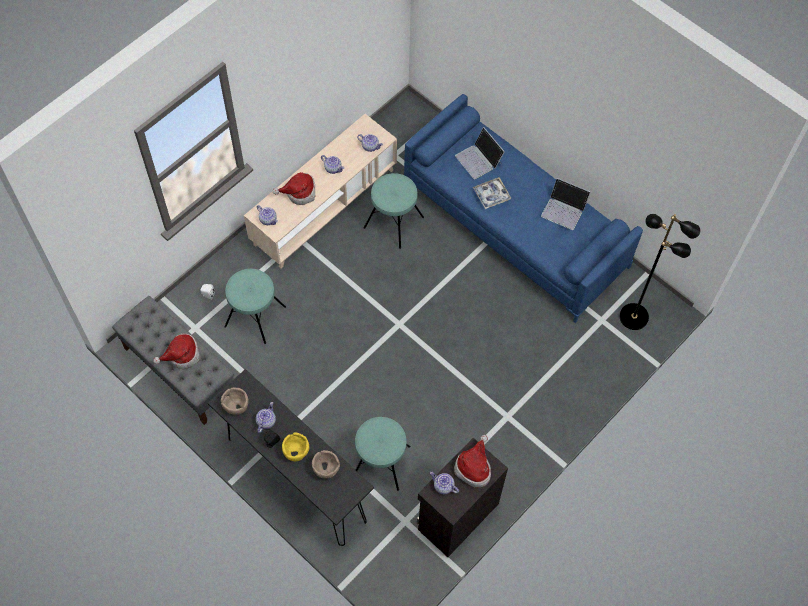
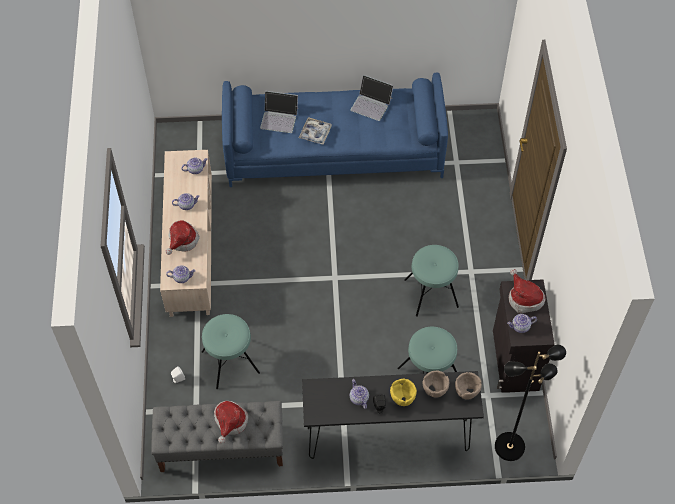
camera: 45 degrees left, 5 degrees down
(236, 406) = (327, 408): brown bowl -> brown bowl (467, 391)
(393, 222) = (252, 216): turquoise stool -> turquoise stool (431, 293)
(564, 210) = (371, 104): laptop -> laptop turned 45 degrees clockwise
(634, 316) = (472, 143): black floor lamp -> black floor lamp (509, 446)

